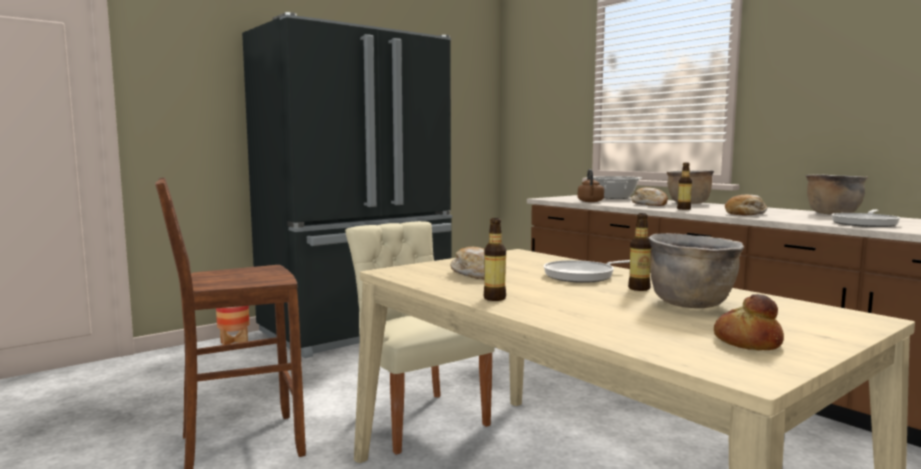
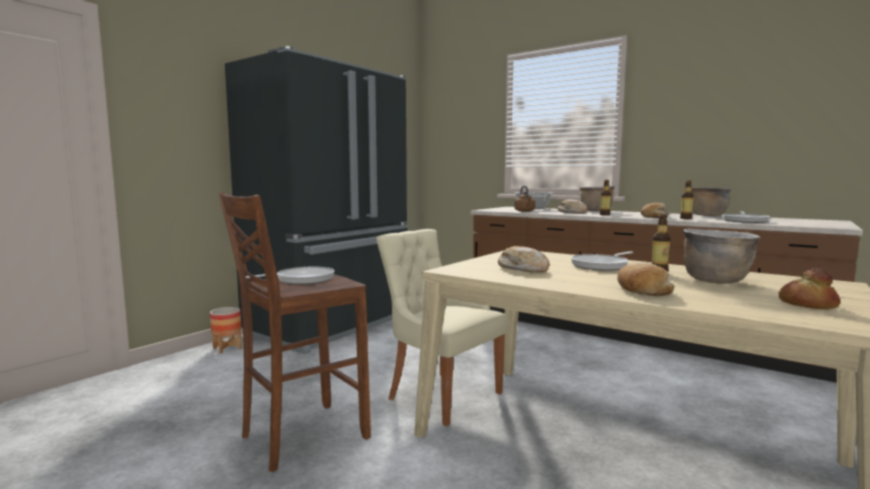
camera: 15 degrees left, 0 degrees up
(243, 273) = (302, 279): none -> frying pan
(494, 298) = (575, 285): bottle -> bottle (685, 218)
(566, 308) = (642, 290): none -> bread

